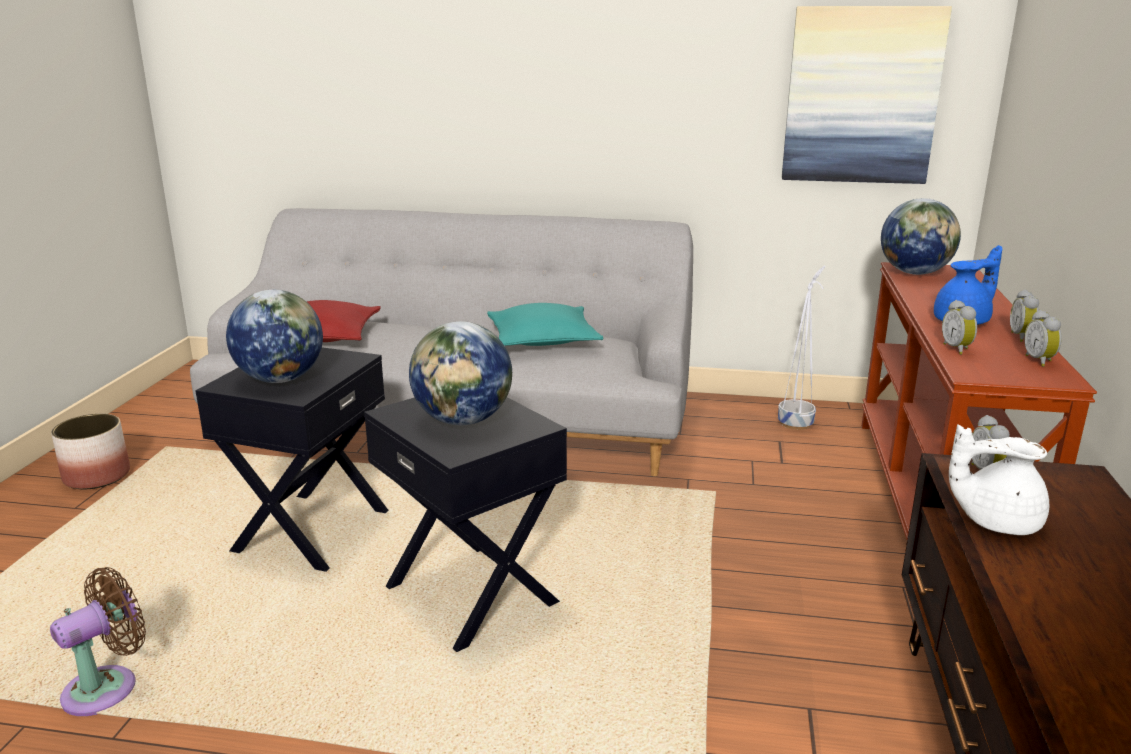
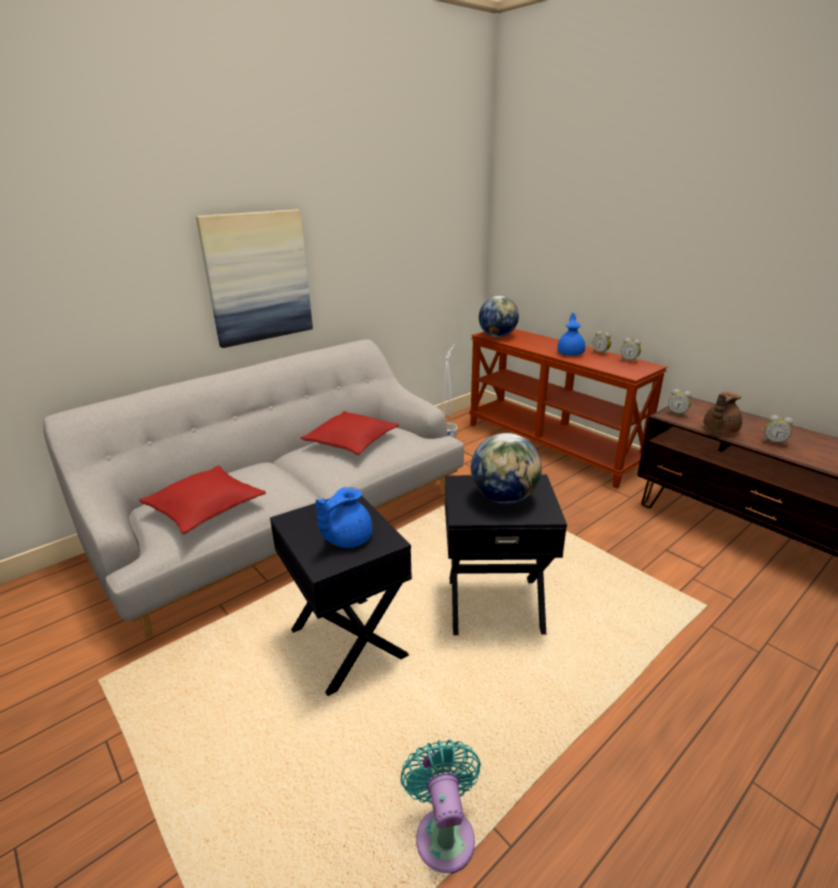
camera: 50 degrees left, 5 degrees up
(98, 476) = (82, 746): planter -> none
(108, 687) = (444, 832): brown fan -> turquoise fan
(280, 379) = (346, 539): globe -> blue teapot
(543, 340) = (351, 441): turquoise pillow -> red pillow
(861, 96) = (436, 243): picture -> picture (258, 277)
(957, 349) = (601, 366): alarm clock -> alarm clock (774, 442)
(995, 521) = (719, 430): white teapot -> brown teapot

